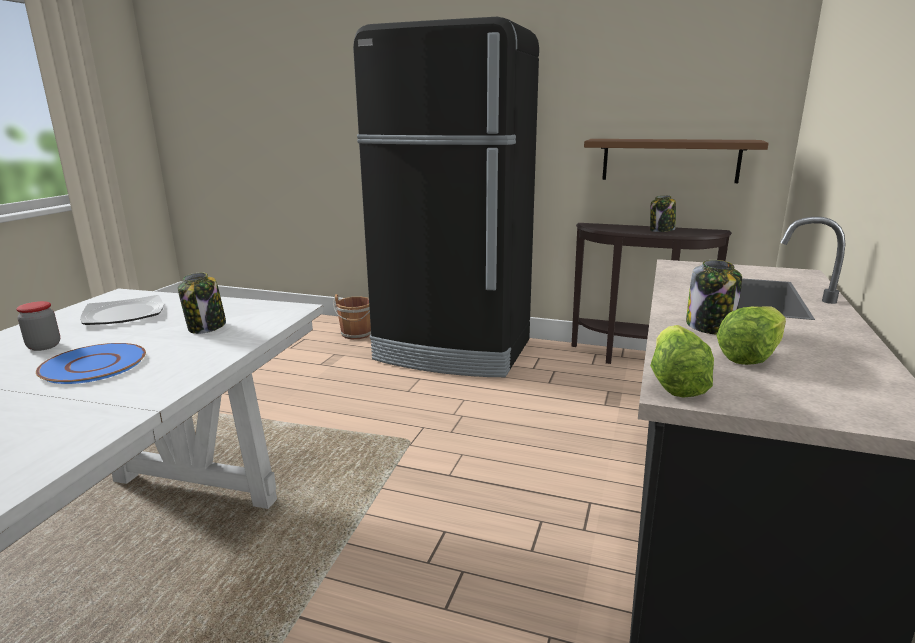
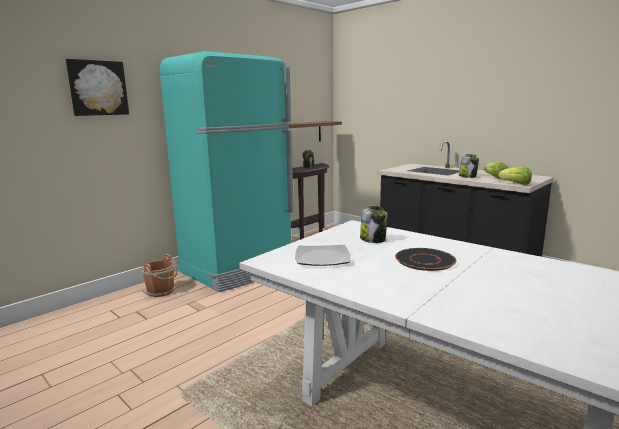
camera: 65 degrees left, 5 degrees down
(44, 346) = (380, 274): jar -> none
(93, 364) = (424, 260): blue plate -> black plate
(338, 81) = (98, 88): none -> picture
(453, 351) = (239, 269): black fridge -> turquoise fridge

